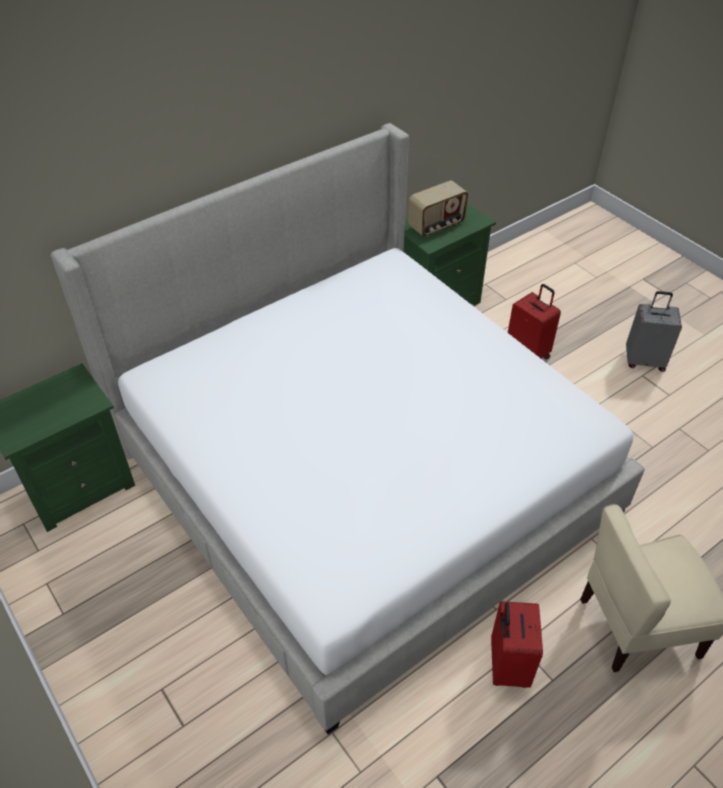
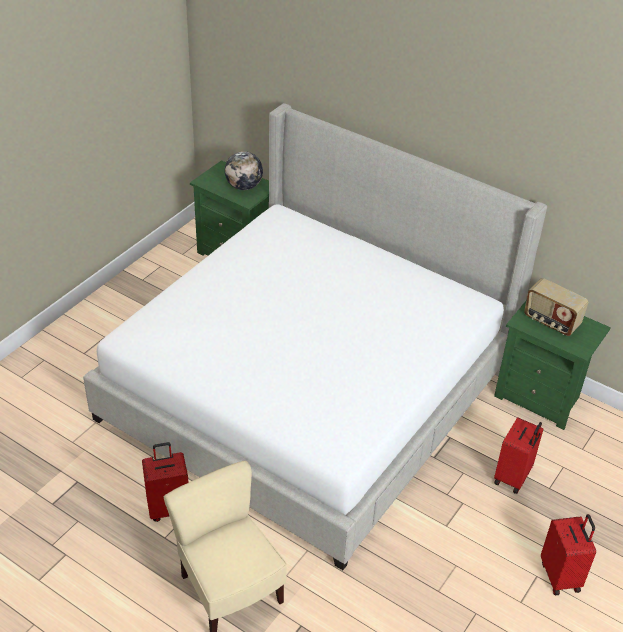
camera: 70 degrees right, 5 degrees down
(59, 399) = (244, 186): none -> globe
(644, 360) = (561, 576): grey suitcase -> red suitcase

